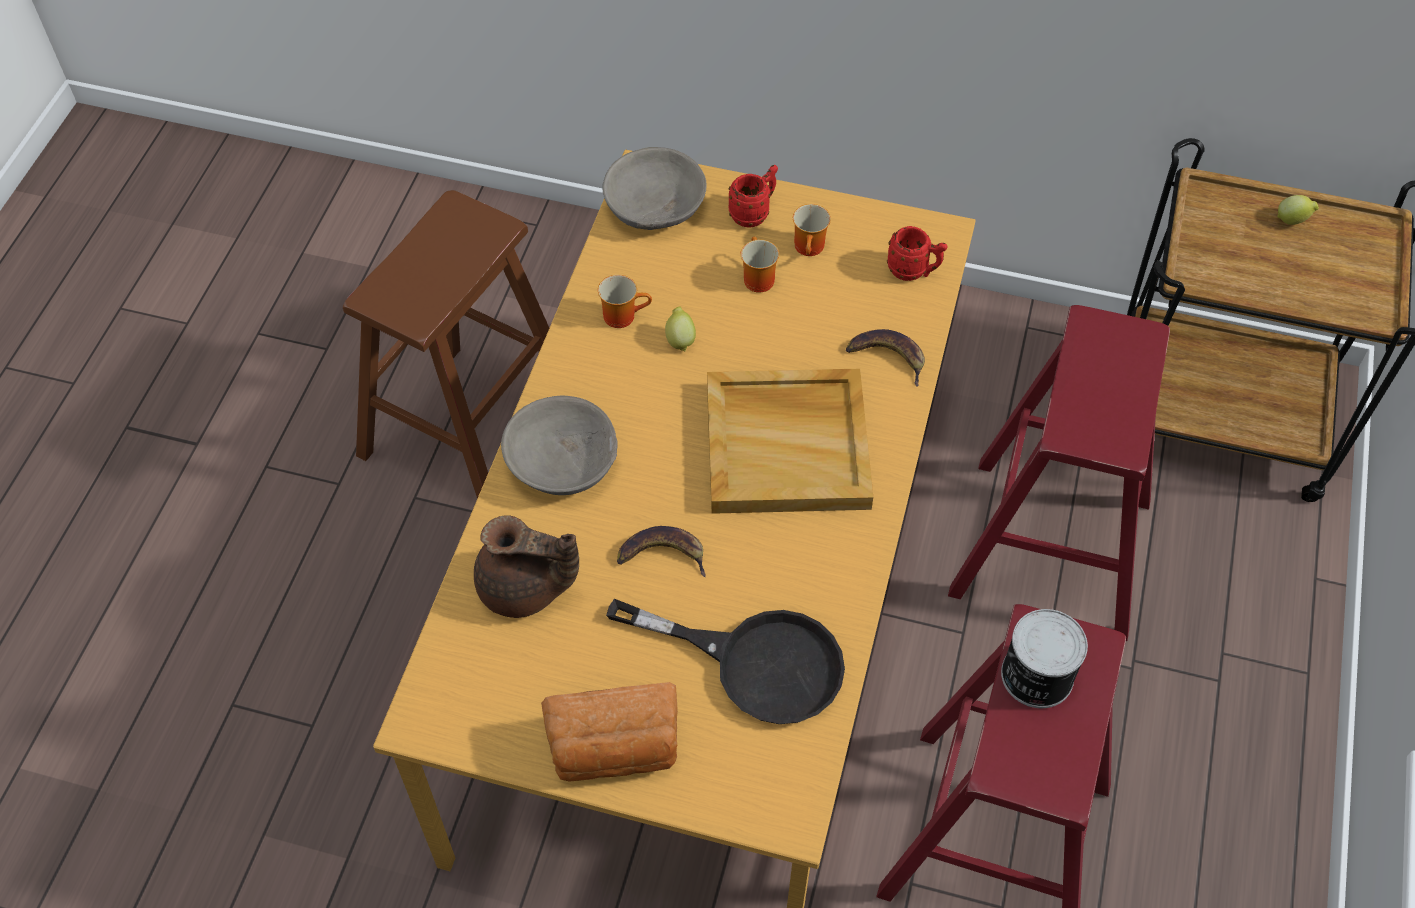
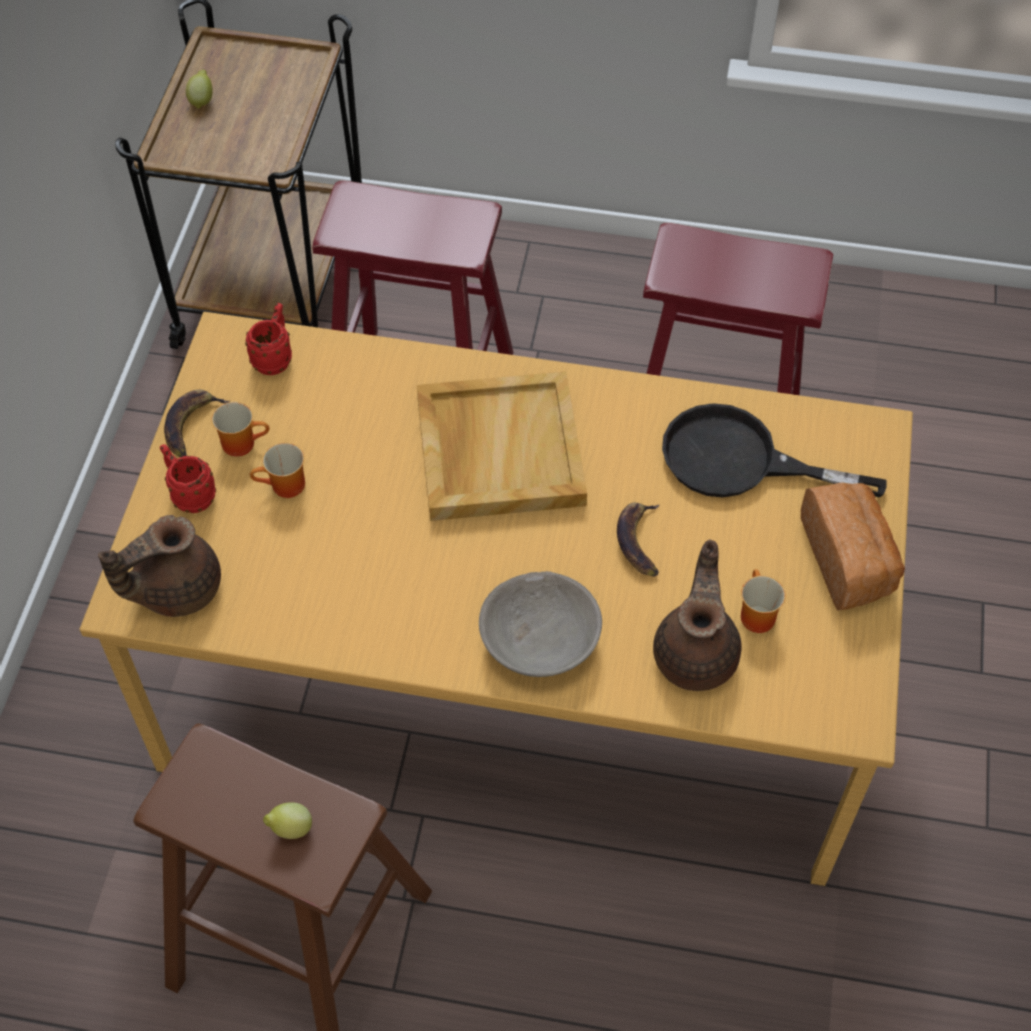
camera: 95 degrees left, 0 degrees up
(623, 314) = (338, 604): mug -> mug (754, 614)
(655, 206) = (175, 589): grey bowl -> brown teapot
(680, 339) = (371, 549): lemon -> lemon (290, 829)
(756, 663) = (740, 461): black frying pan -> black frying pan turned 90 degrees counterclockwise
(888, 357) = (386, 375): banana -> banana (191, 425)
(1035, 676) = (713, 276): can -> none

